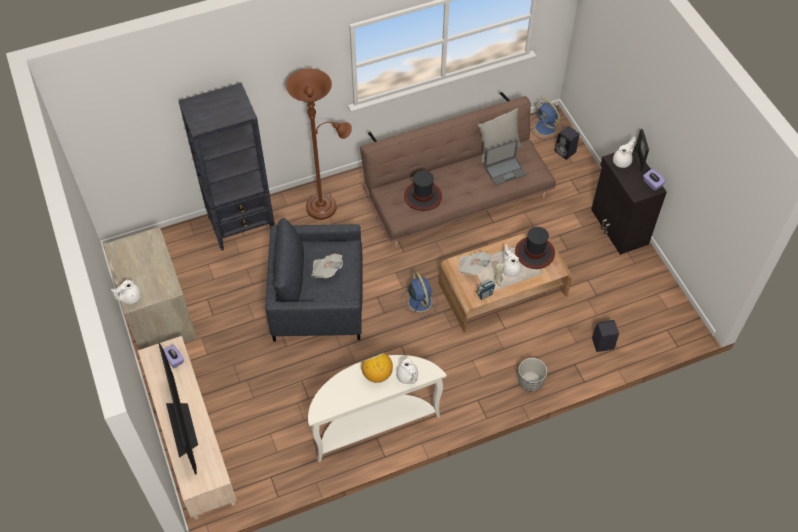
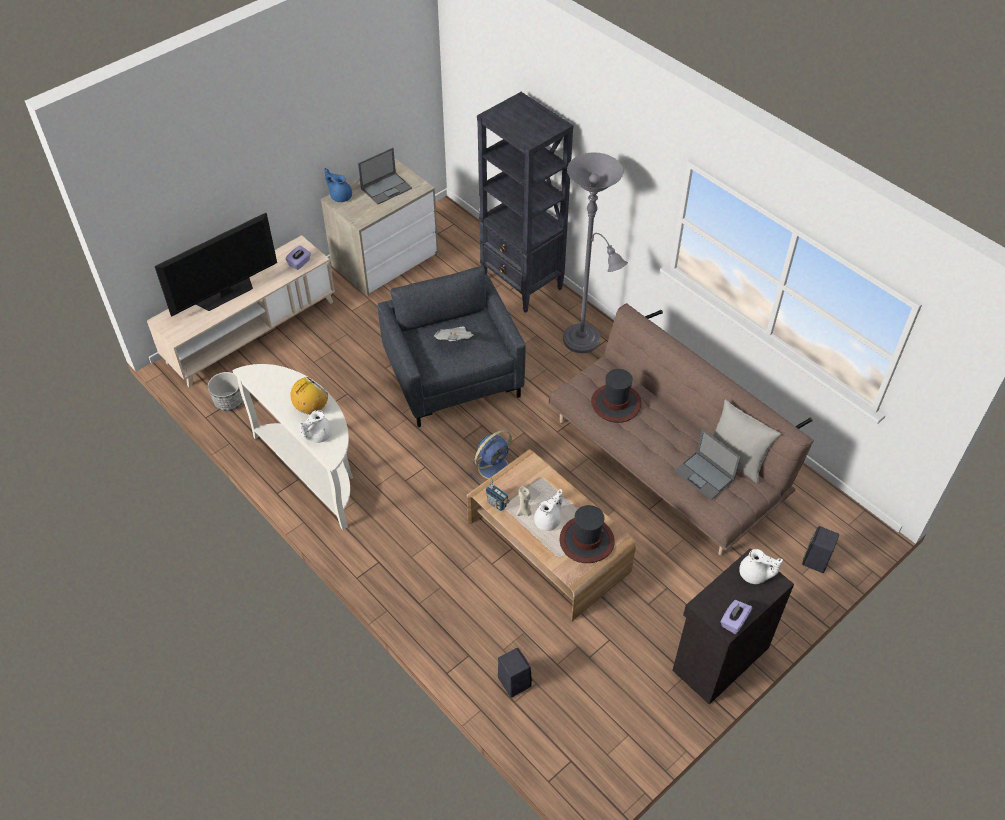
camera: 70 degrees right, 5 degrees down
(130, 297) = (340, 196): white teapot -> blue teapot
(140, 260) = (386, 188): none -> laptop
(325, 206) = (585, 342): brown floor lamp -> grey floor lamp
(472, 267) = (532, 481): newspaper -> none
(530, 381) = (424, 611): planter -> planter (229, 402)
(546, 128) = (843, 527): blue fan -> none
(638, 161) = (766, 594): picture frame -> none

